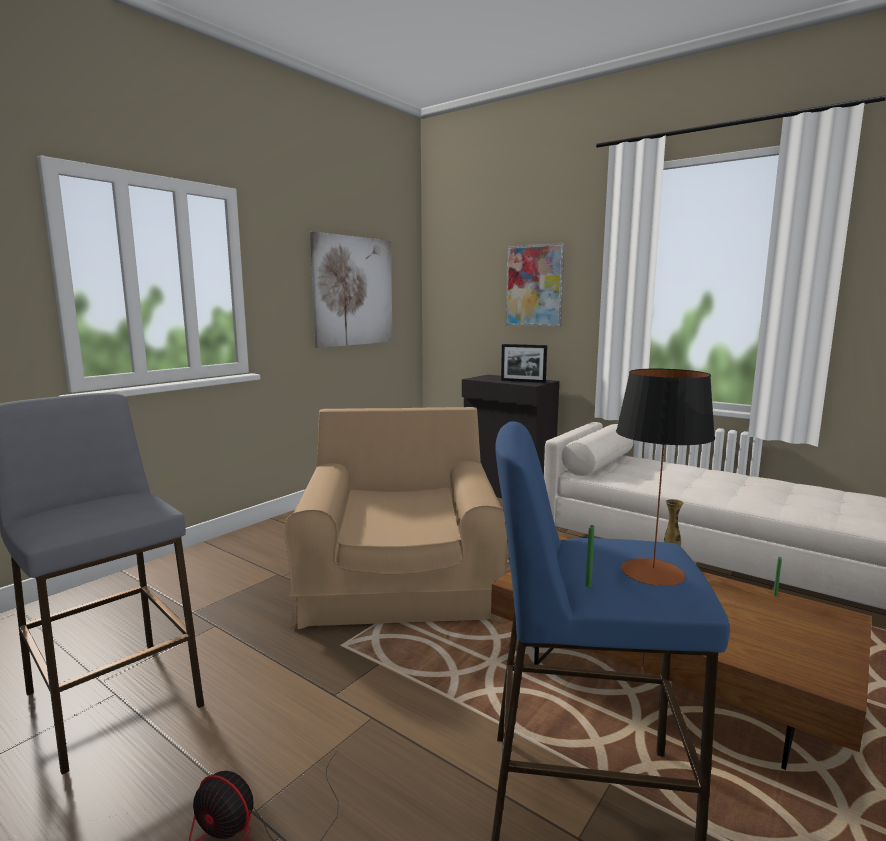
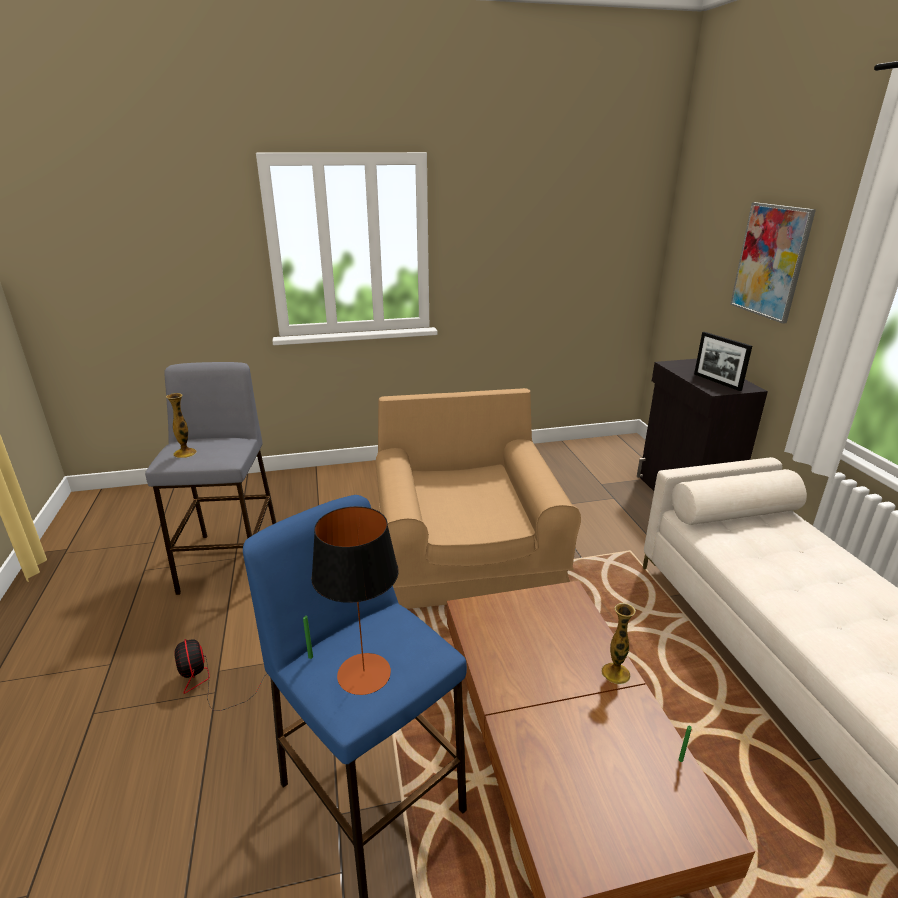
camera: 40 degrees right, 15 degrees up
(76, 517) = (185, 453): none -> vase
(353, 291) = (561, 246): picture -> none
(400, 582) = (466, 555): brown armchair -> brown armchair turned 45 degrees counterclockwise

